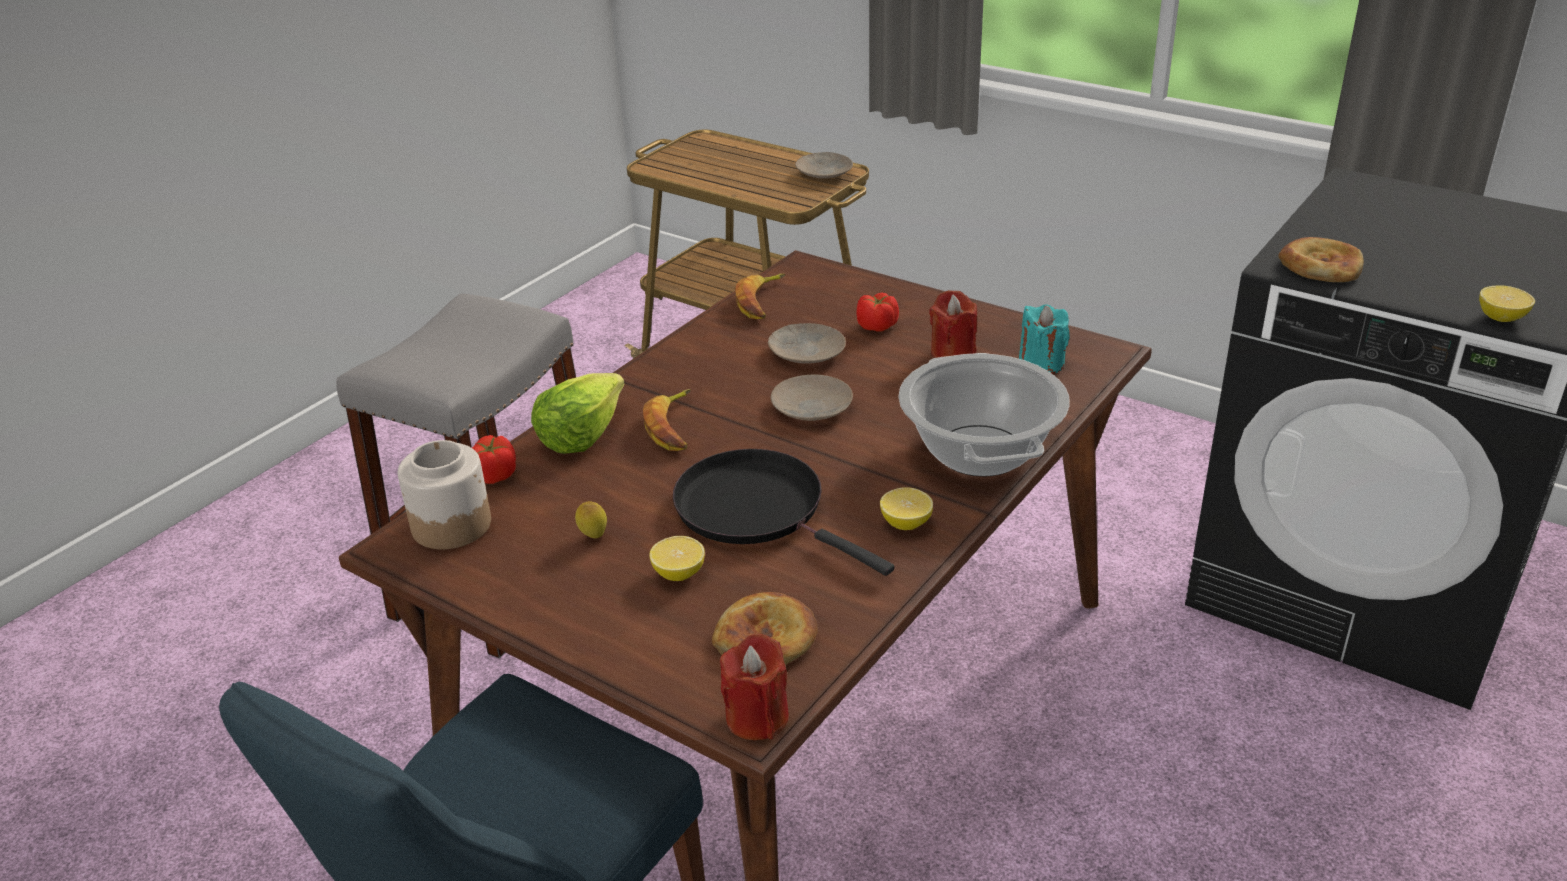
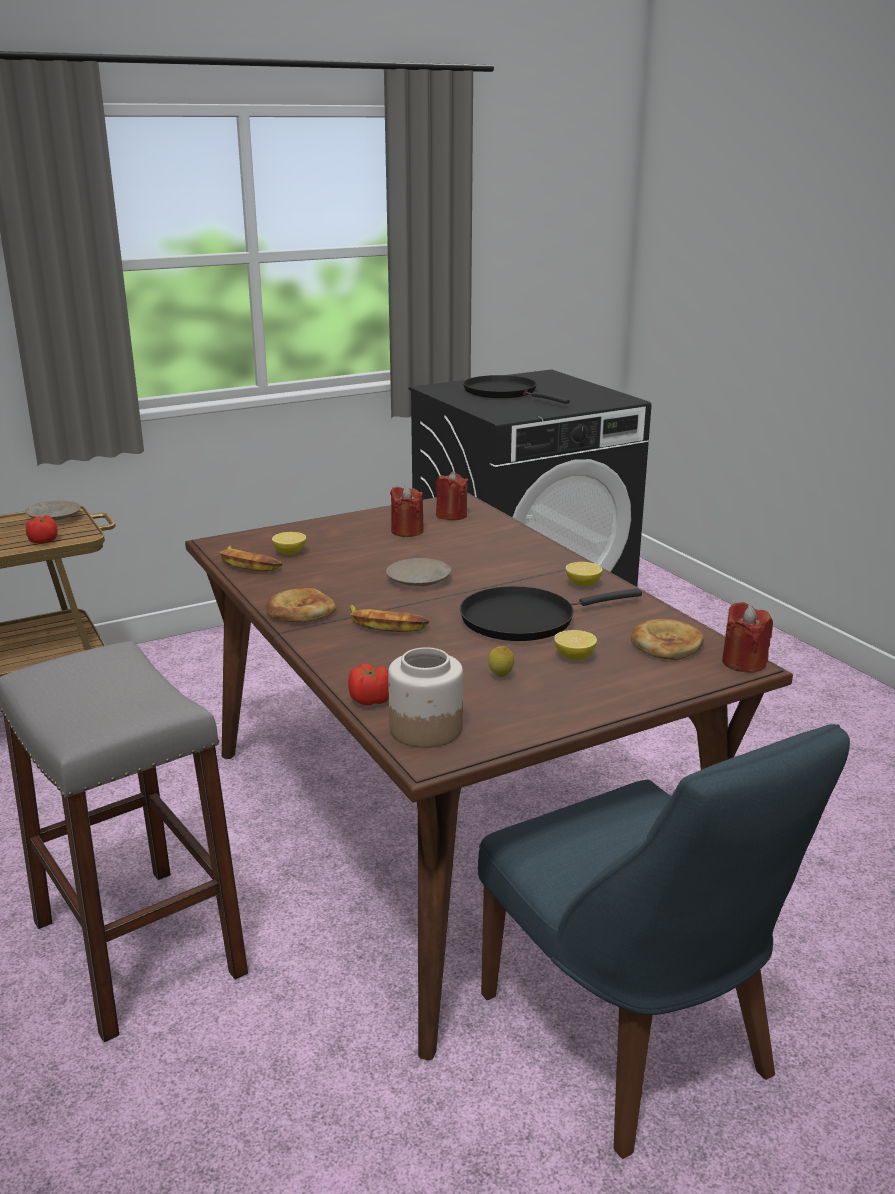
camera: 65 degrees left, 10 degrees down
(581, 434) = (353, 658): lettuce -> none
(806, 352) = (344, 566): beige plate -> none
(877, 326) = (342, 541): tomato -> tomato (44, 541)
(981, 452) = (528, 550): cooking pot -> none
(1041, 363) = (451, 515): turquoise candle -> red candle
(1320, 266) = (512, 412): bread -> bread (300, 611)
(1419, 233) = (504, 393): none -> black frying pan
(1501, 318) = (603, 403): lemon -> lemon (290, 553)

